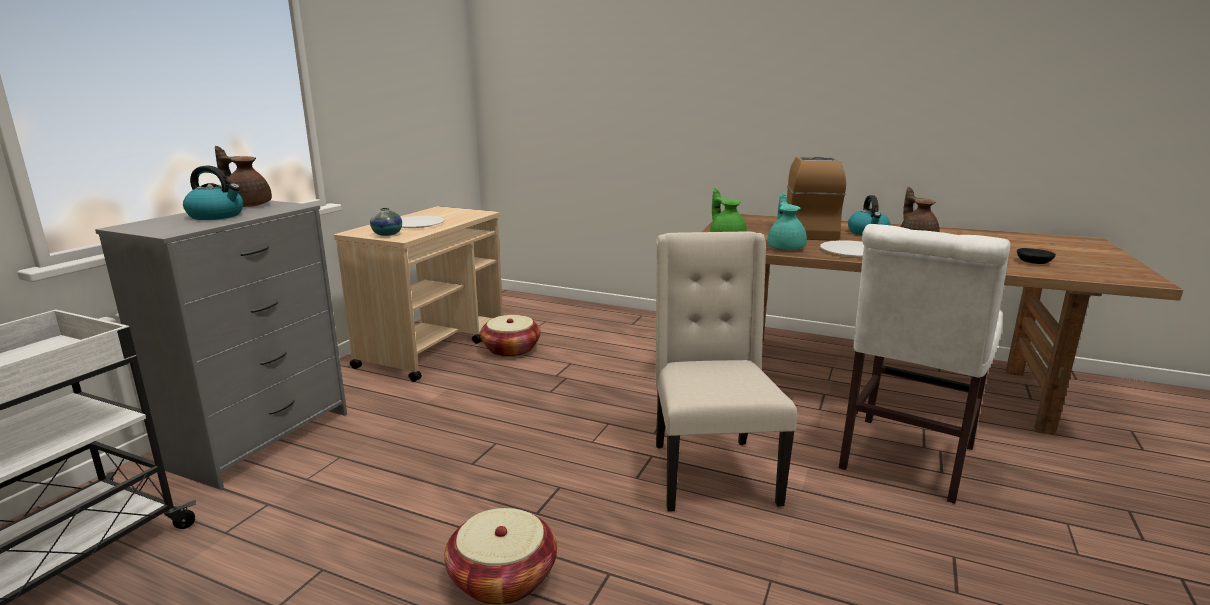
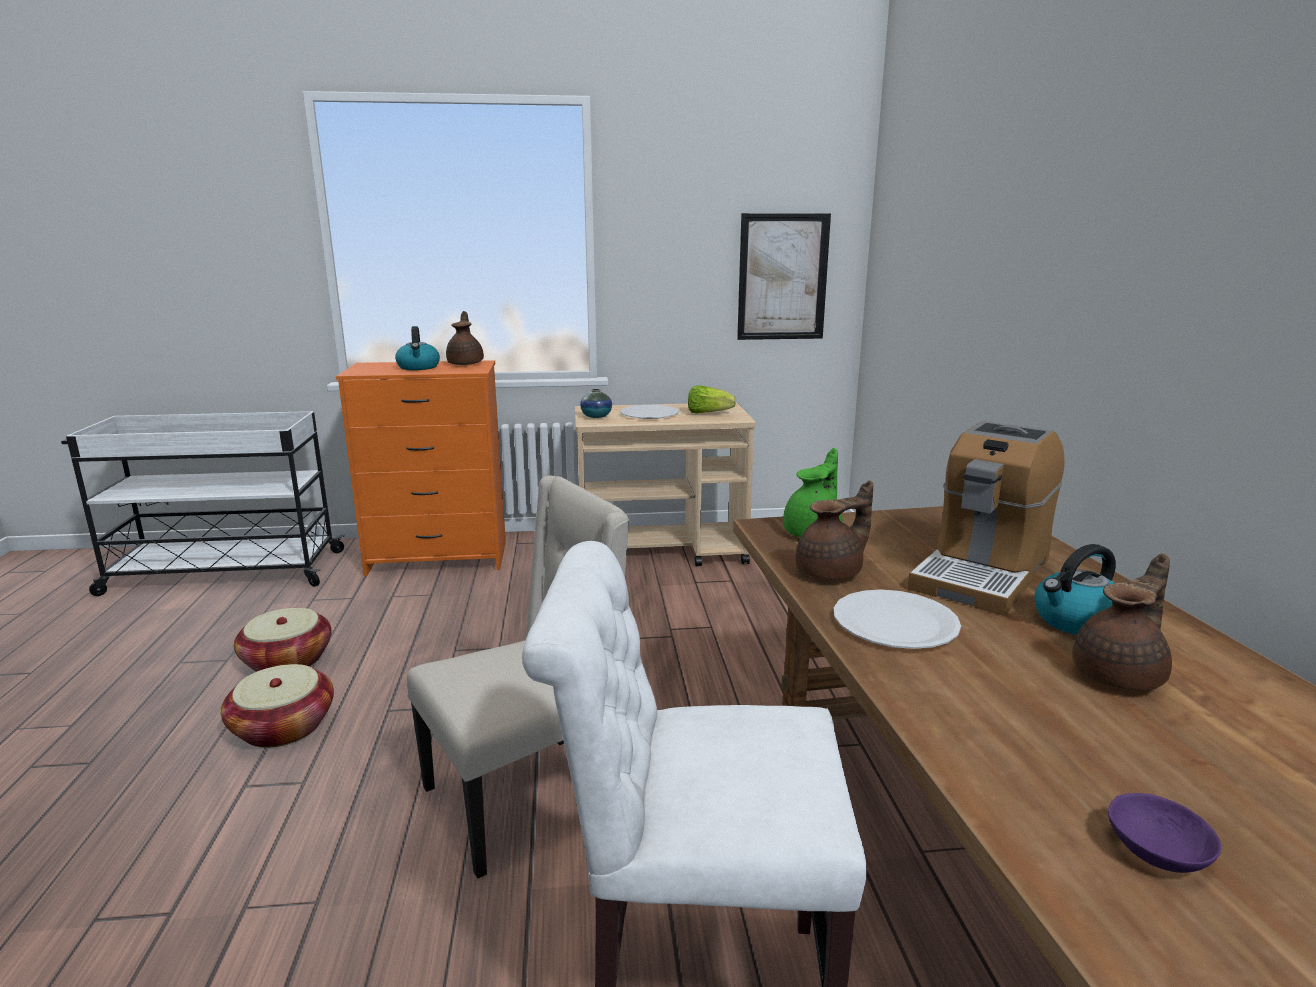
camera: 60 degrees right, 0 degrees up
(260, 439) = (438, 558): grey dresser -> orange dresser
(434, 98) = (782, 277): none -> picture
(452, 214) = (708, 413): none -> lettuce
(511, 350) = (703, 586): basket -> basket (287, 661)
(786, 247) = (831, 572): turquoise teapot -> brown teapot
(808, 231) = (982, 573): coffee machine -> coffee machine turned 150 degrees clockwise
(1033, 262) = (1153, 850): black bowl -> purple bowl

